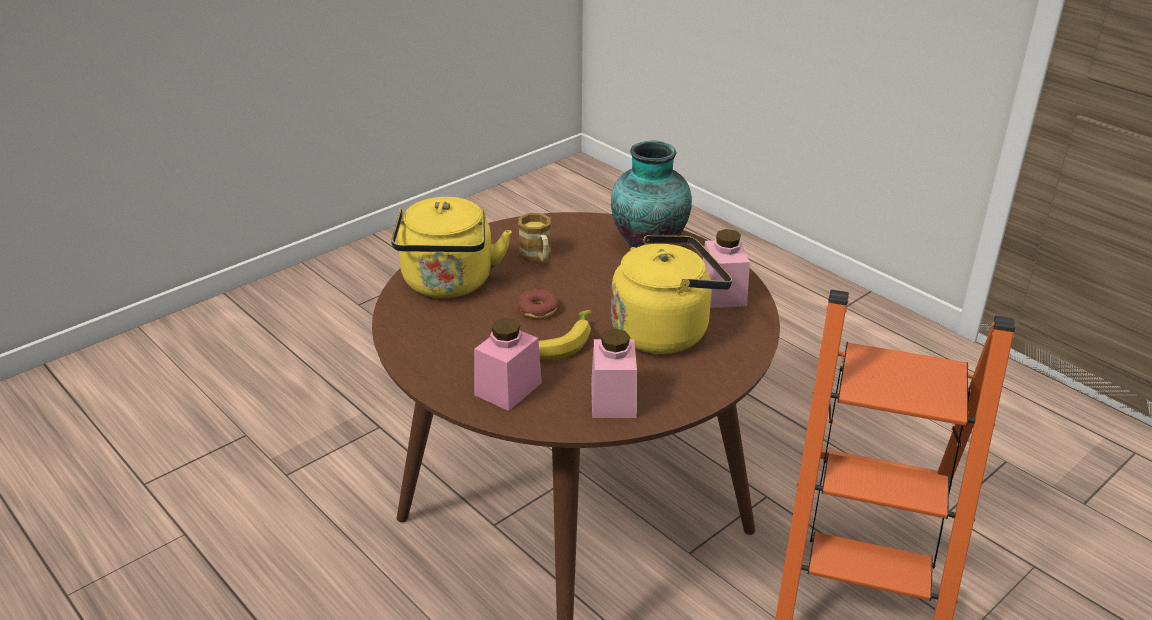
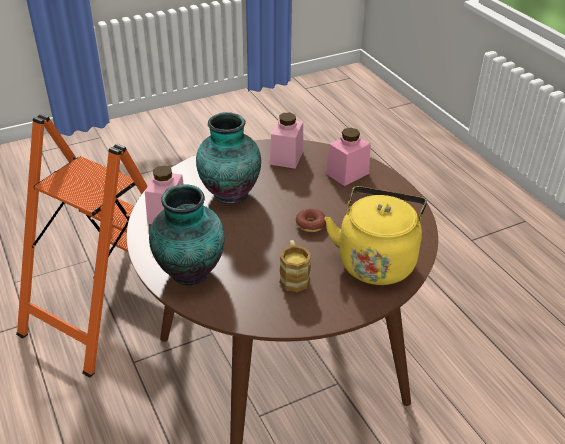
camera: 165 degrees left, 5 degrees up
(559, 343) = (305, 196): banana -> none
(665, 331) = (229, 193): yellow kettle -> vase

